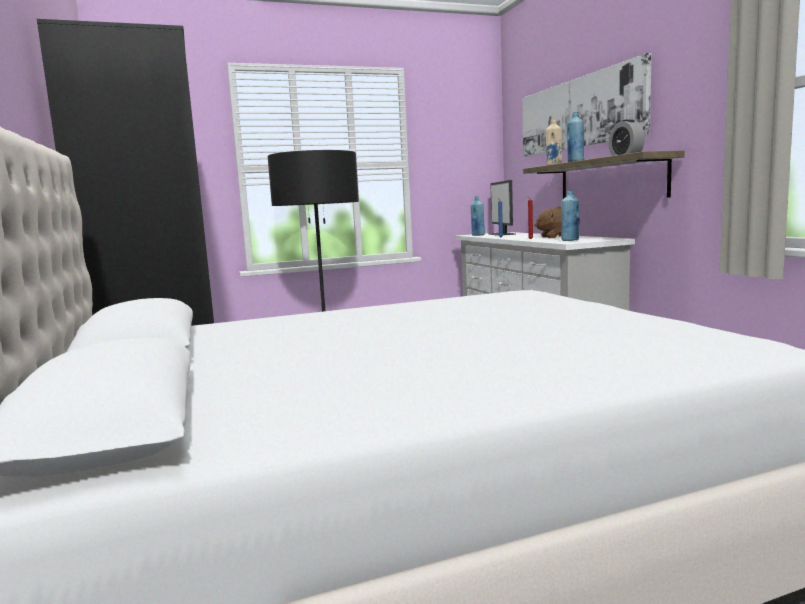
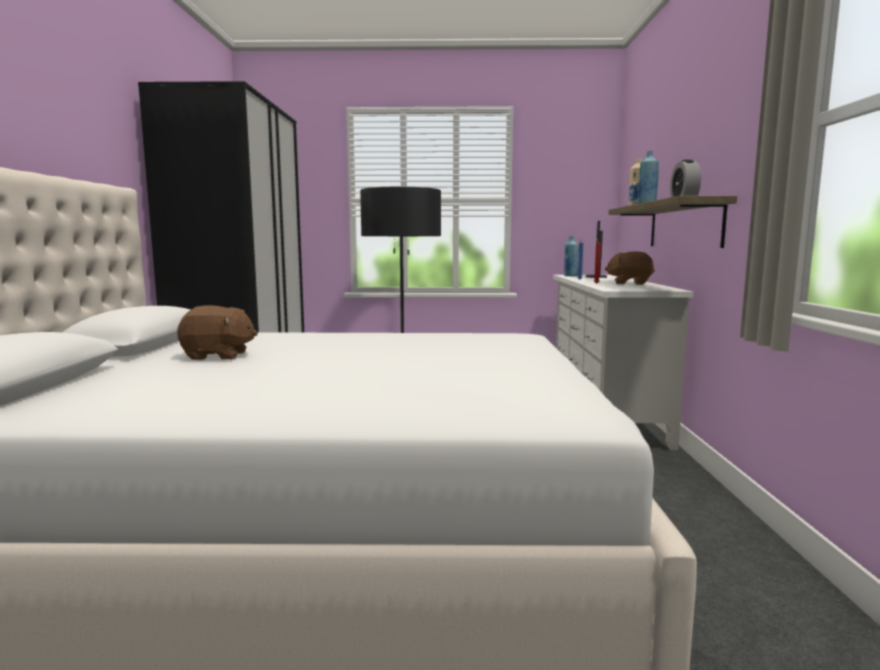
camera: 20 degrees right, 0 degrees up
(279, 347) = (218, 356): none -> brown plush toy
(570, 240) = (622, 288): blue bottle -> none
(578, 113) = (667, 151): picture -> none

